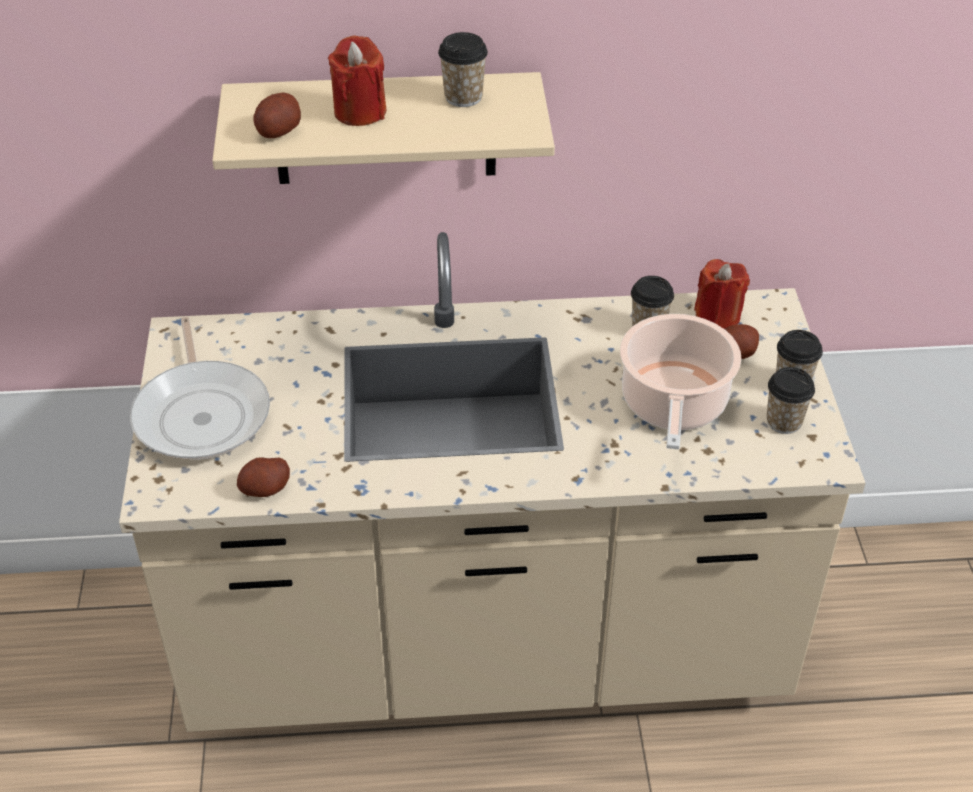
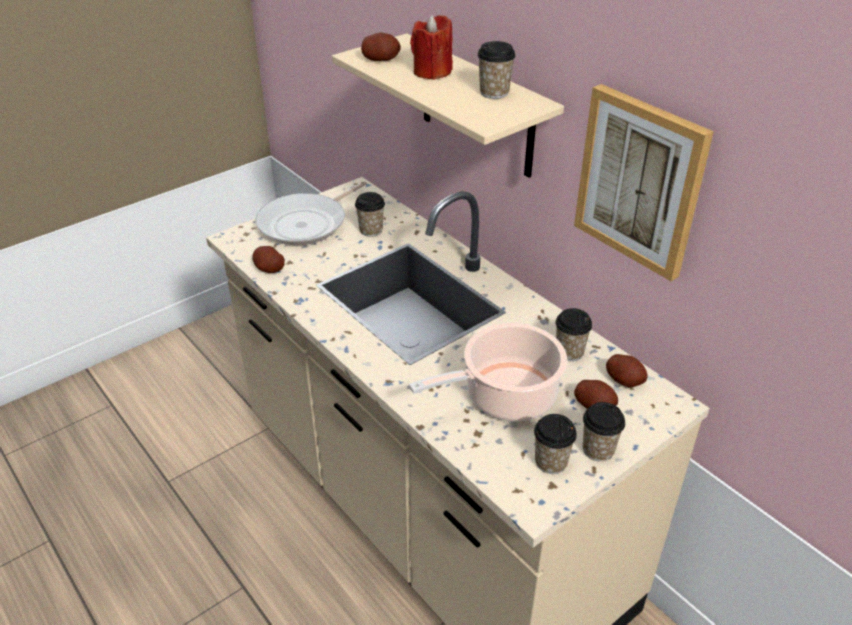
camera: 55 degrees right, 5 degrees down
(284, 364) = (371, 230): none -> cup
(664, 109) = (640, 181): none -> picture
(718, 316) = (624, 380): red candle -> potato

